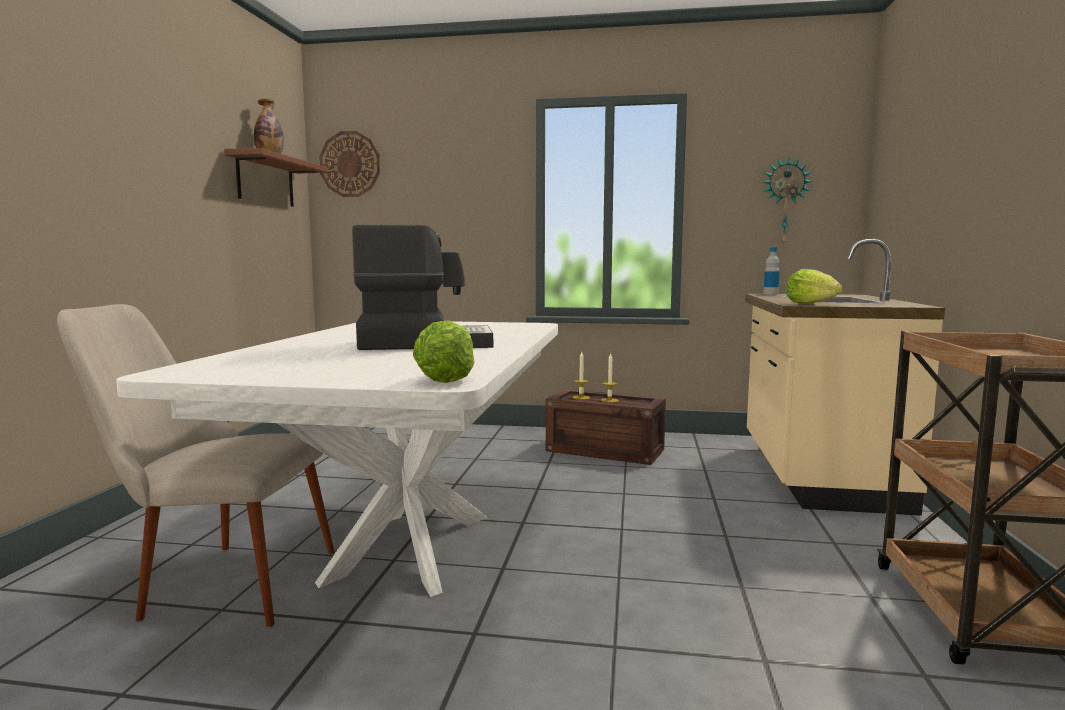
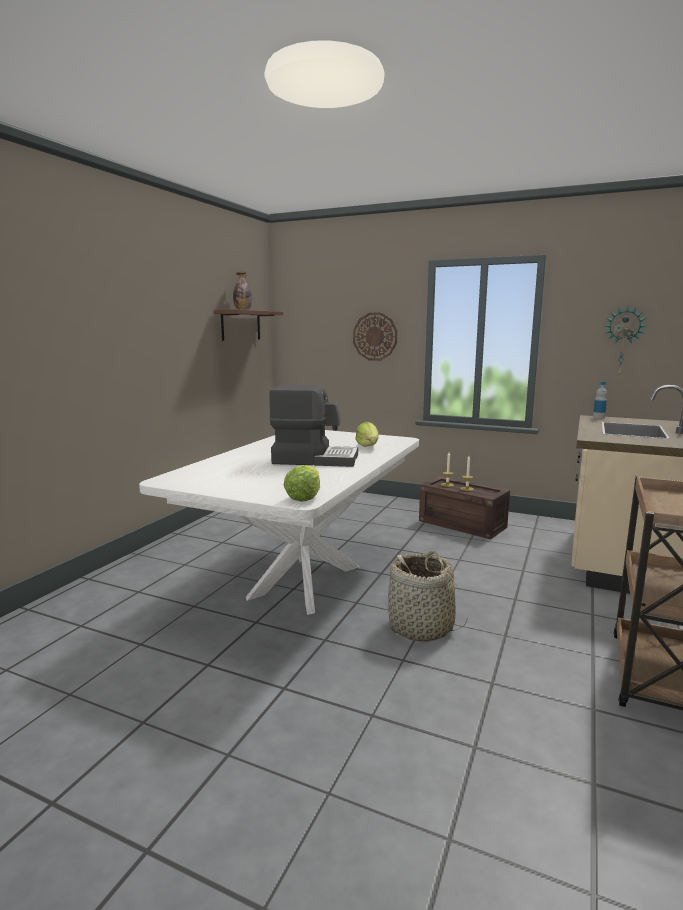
camera: 15 degrees right, 5 degrees up
(213, 581) = (192, 589): beige chair -> none
(350, 164) = (298, 307): wall clock -> wall clock (375, 336)
(618, 592) = (421, 627): none -> basket
(811, 304) = (602, 438): lettuce -> lettuce (368, 446)

